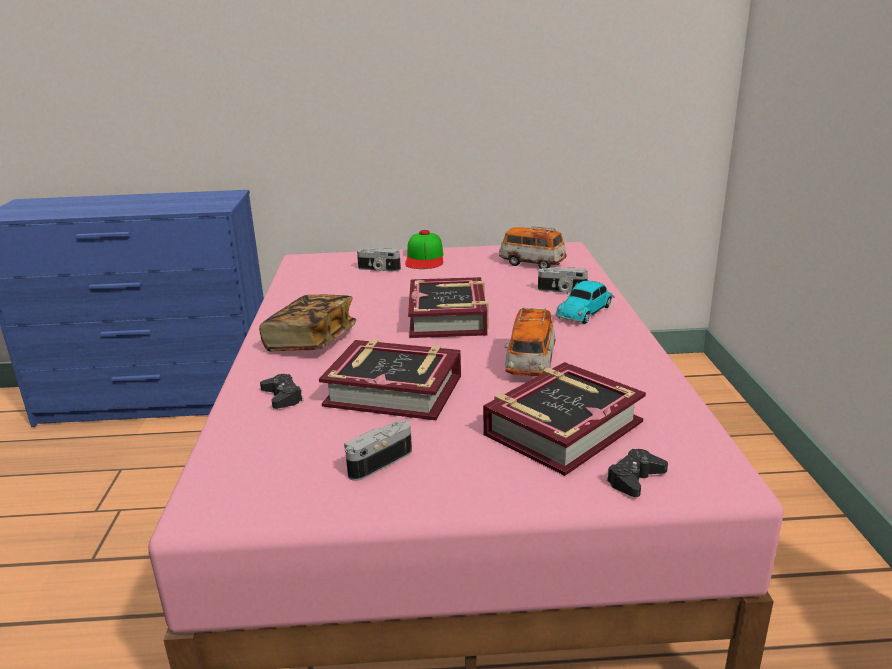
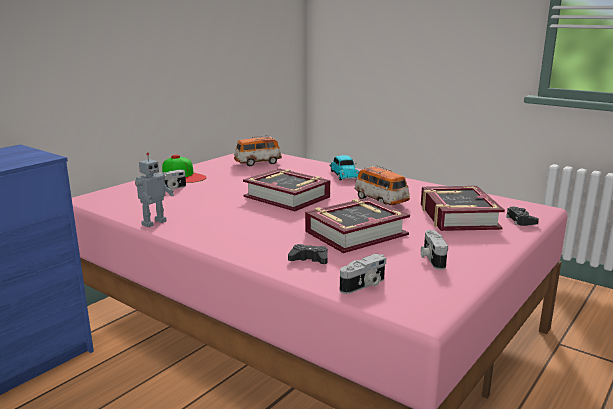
camera: 50 degrees left, 5 degrees down
(283, 301) = (153, 222): none -> toy robot
(311, 341) = (242, 233): book -> none
(562, 290) = (308, 170): camera -> camera (364, 285)

